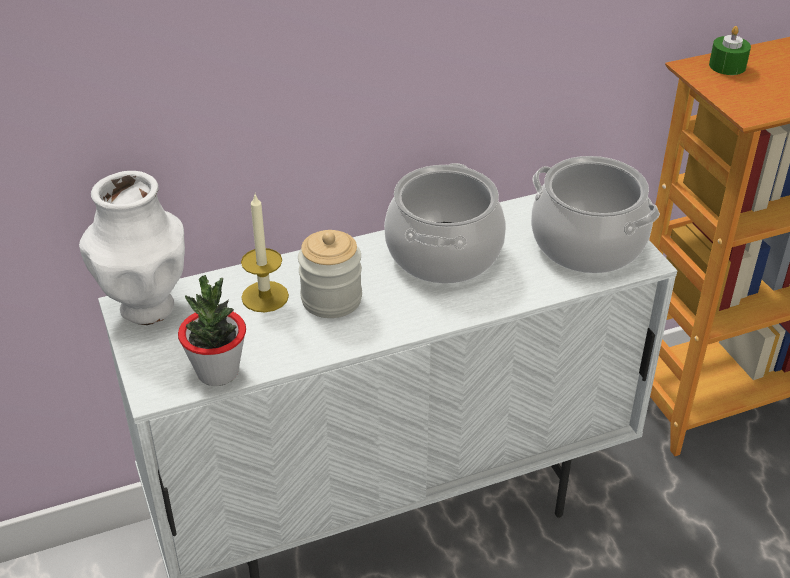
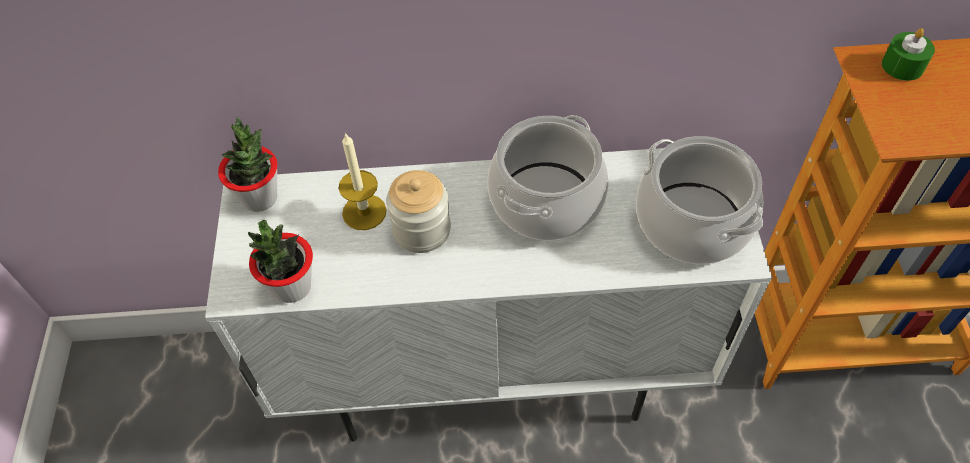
camera: 20 degrees right, 15 degrees up
(147, 306) = (260, 198): white vase -> potted plant

